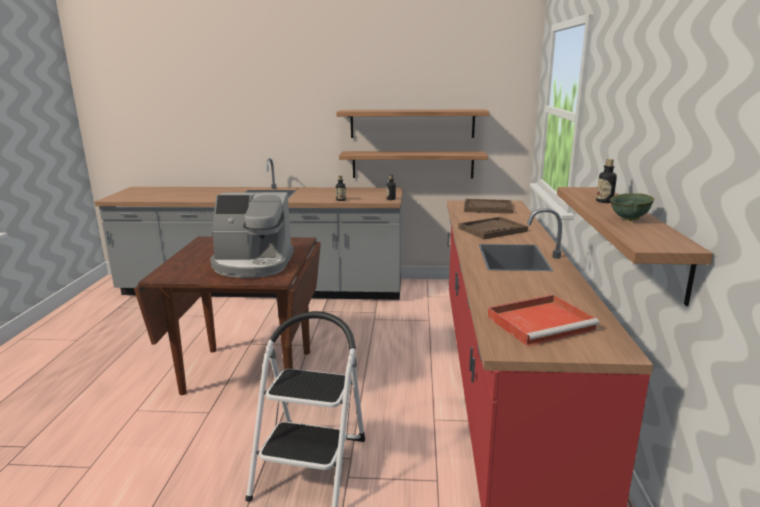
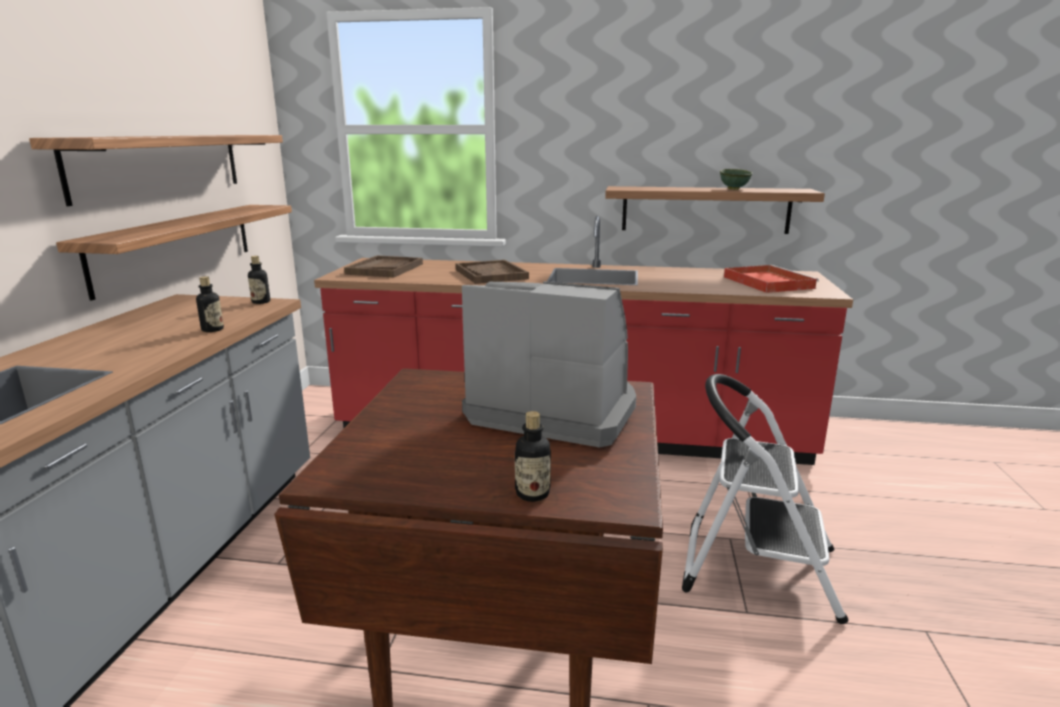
camera: 85 degrees left, 0 degrees up
(252, 264) = (553, 410): coffee machine -> coffee machine turned 75 degrees counterclockwise
(604, 201) = (671, 188): bottle -> bottle (532, 494)

